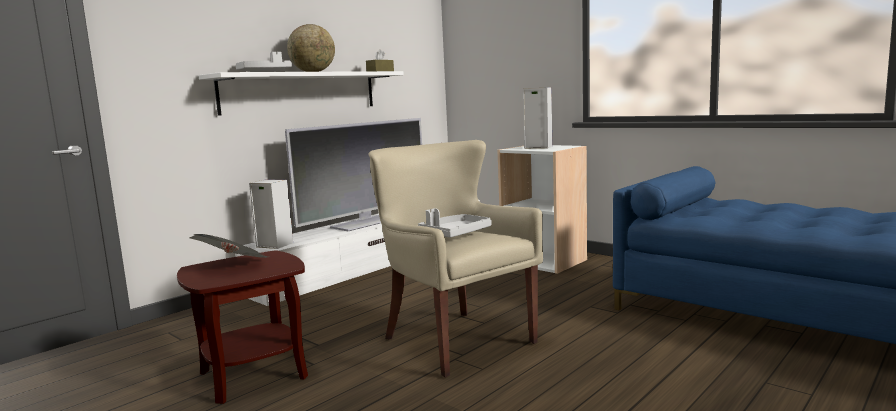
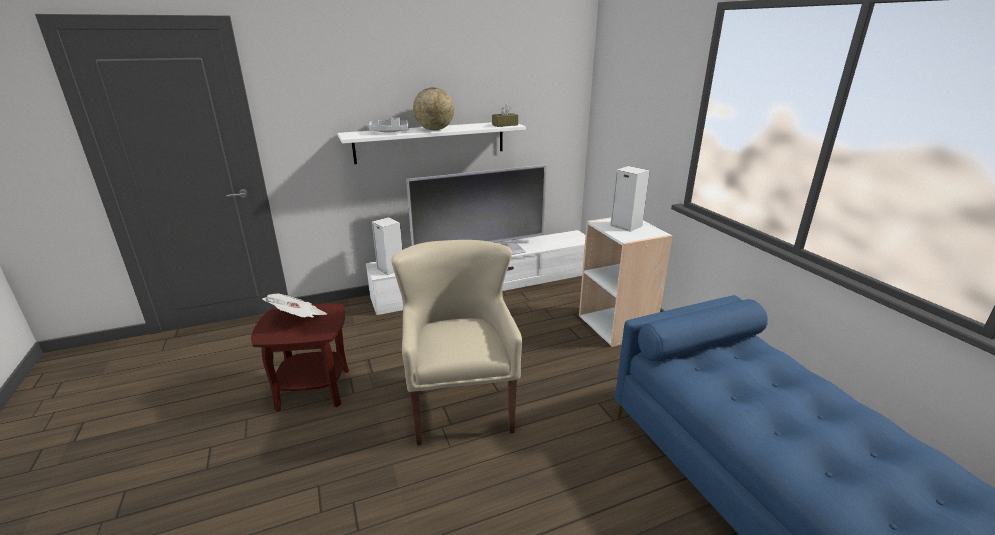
camera: 25 degrees right, 15 degrees up
(454, 234) = (453, 335): grey tray -> none

